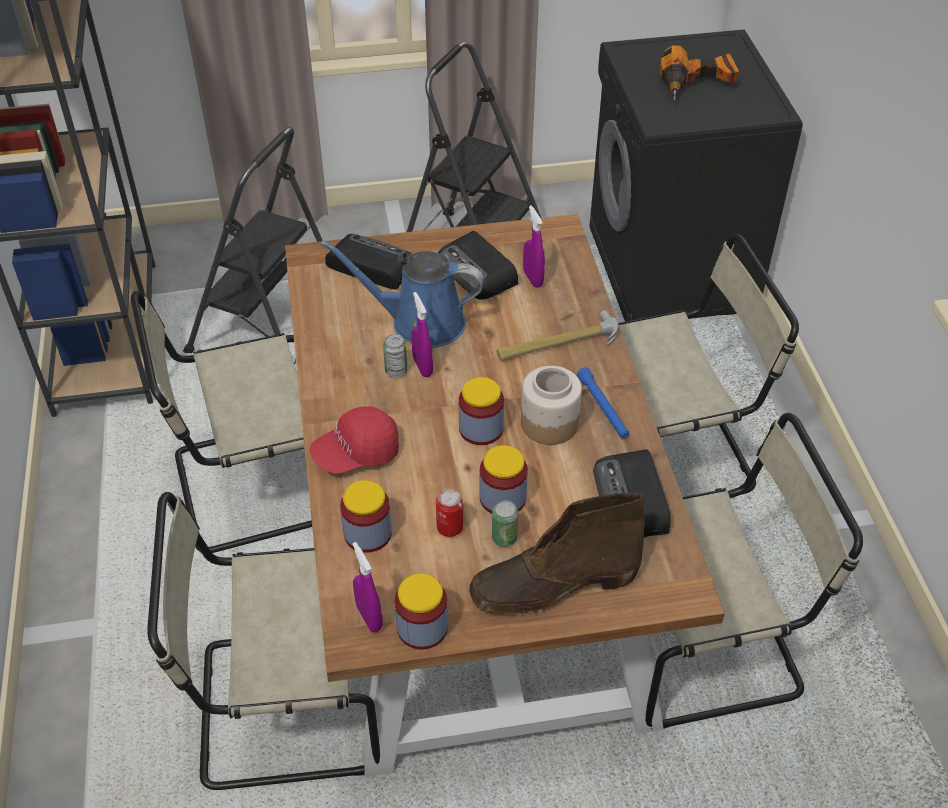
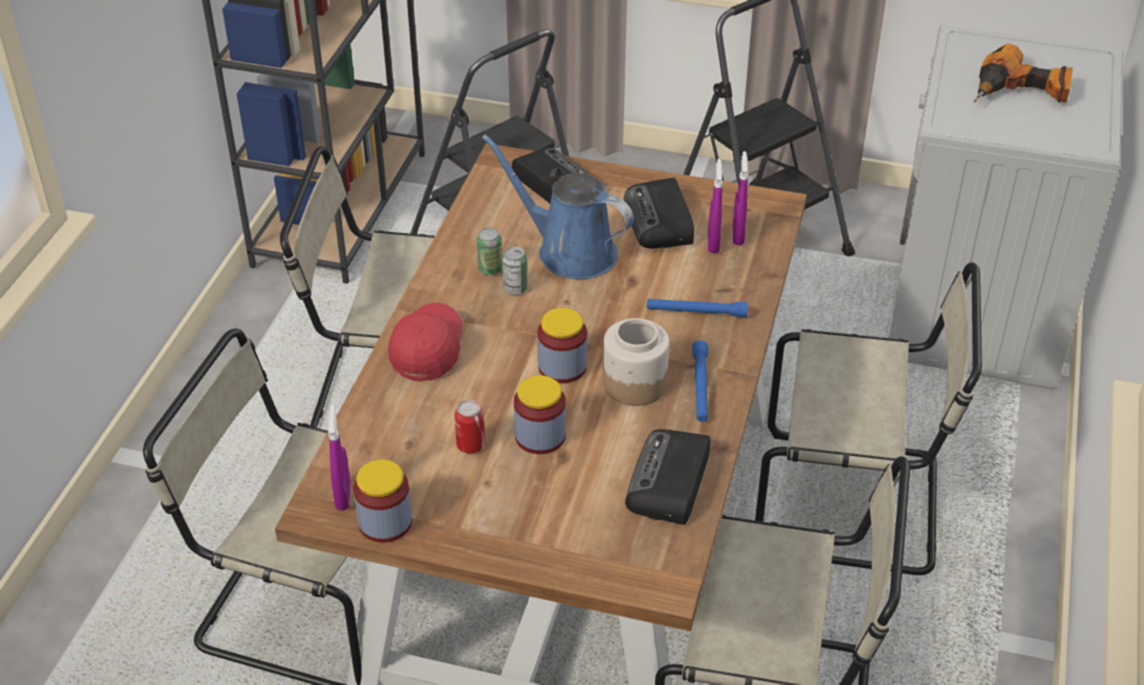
camera: 25 degrees right, 5 degrees down
(356, 453) = (428, 350): red cap -> red cap turned 105 degrees clockwise
(368, 533) = (390, 424): jar -> none
(422, 367) = (544, 293): purple spray bottle -> purple spray bottle (738, 235)
(504, 538) = (517, 472): can -> can (490, 269)
(553, 584) = (536, 530): brown boot -> none
(558, 343) = (696, 312): hammer -> blue flashlight
(666, 269) = (971, 313): black washing machine -> white washing machine

